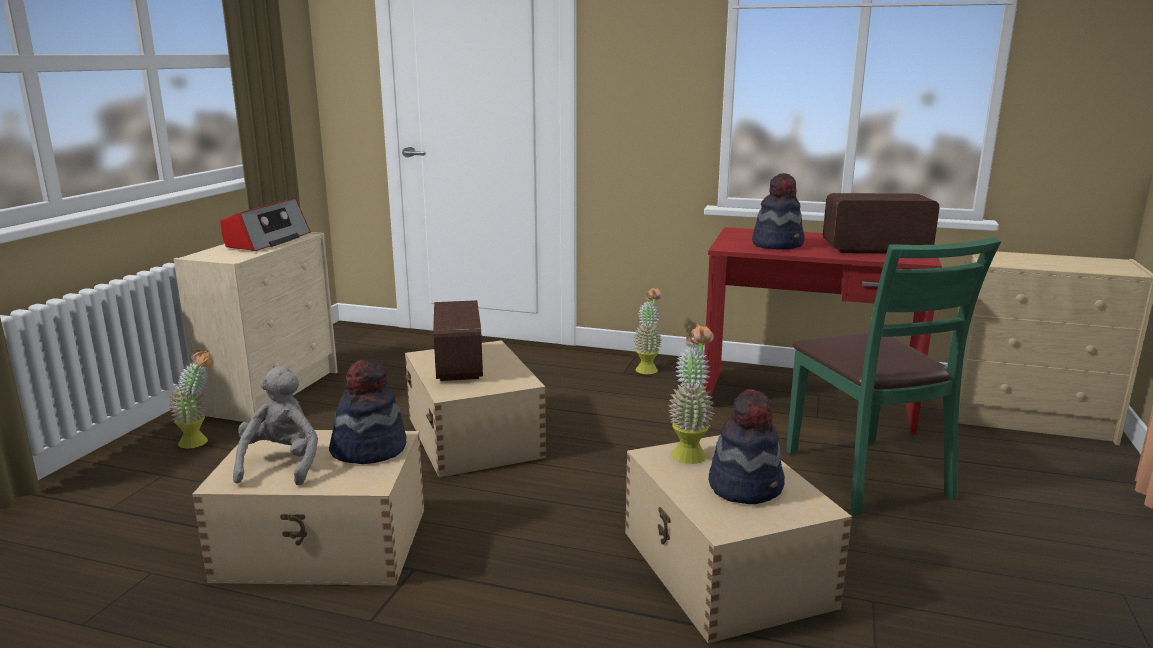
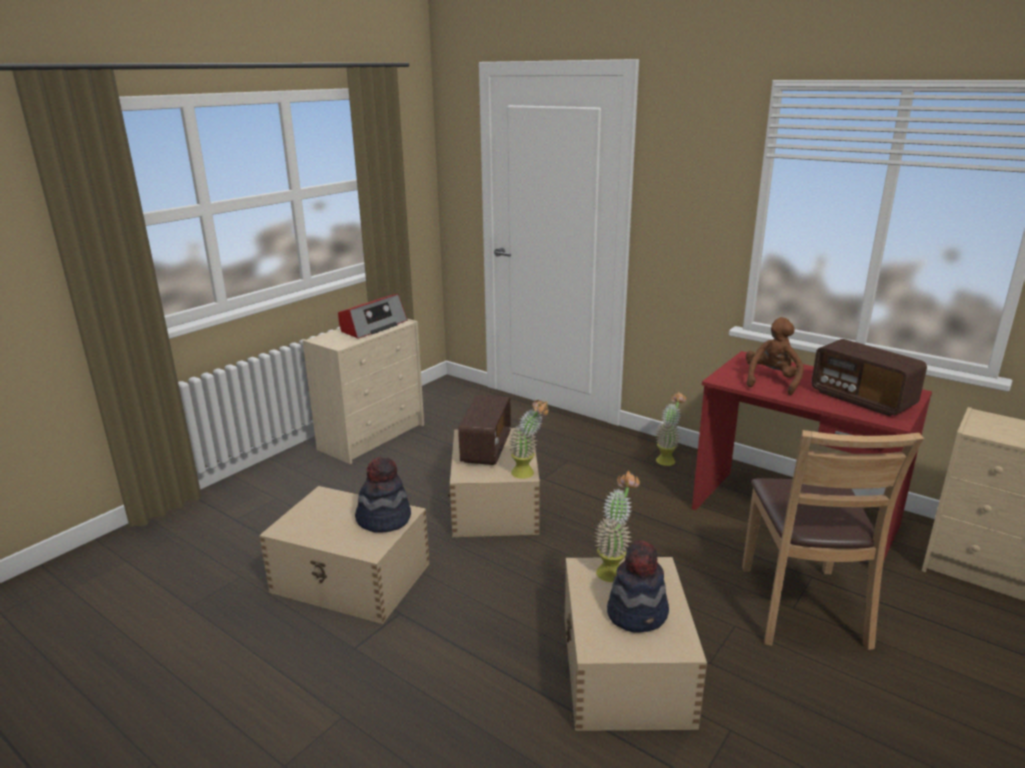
camera: 20 degrees right, 5 degrees up
(200, 442) = (309, 474): potted plant -> potted plant (528, 474)
(281, 464) = (322, 521): grey plush toy -> none
(778, 244) = (771, 381): hat -> brown plush toy
(866, 475) = (801, 607): green chair -> brown chair
(876, 249) = (862, 399): radio -> radio turned 150 degrees counterclockwise

